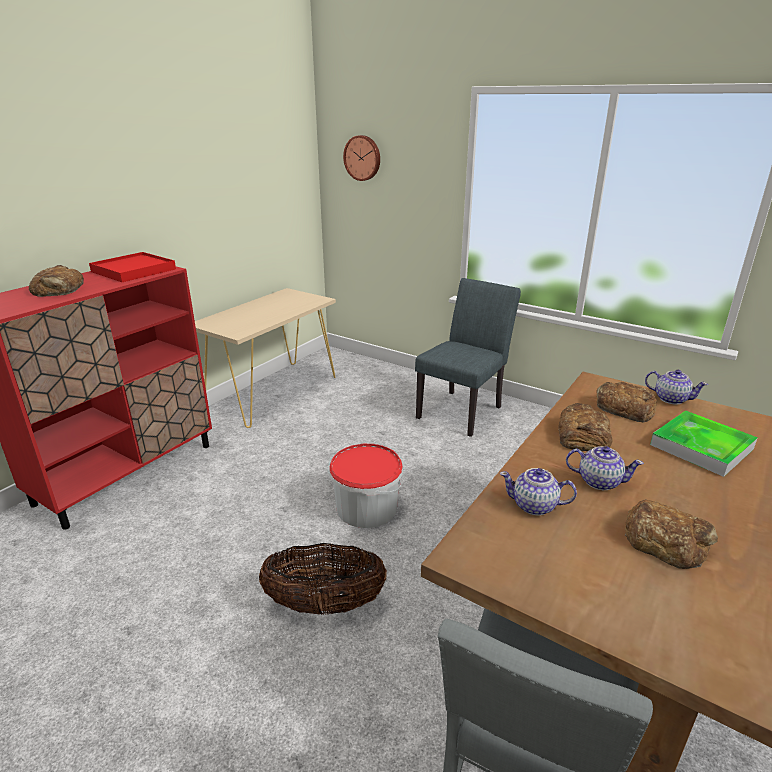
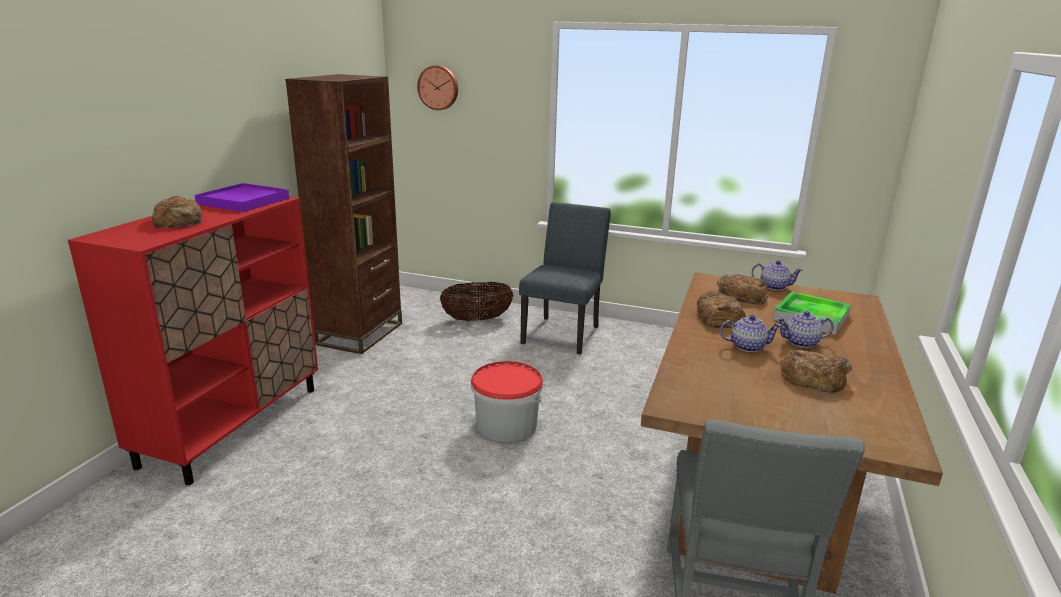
camera: 15 degrees left, 5 degrees down
(133, 270) = (243, 201): red tray -> purple tray
(273, 392) = (360, 334): beige console table -> brown bookcase
(325, 604) = (503, 508): basket -> basket (477, 319)
(535, 506) = (707, 367): teapot -> teapot (801, 342)

